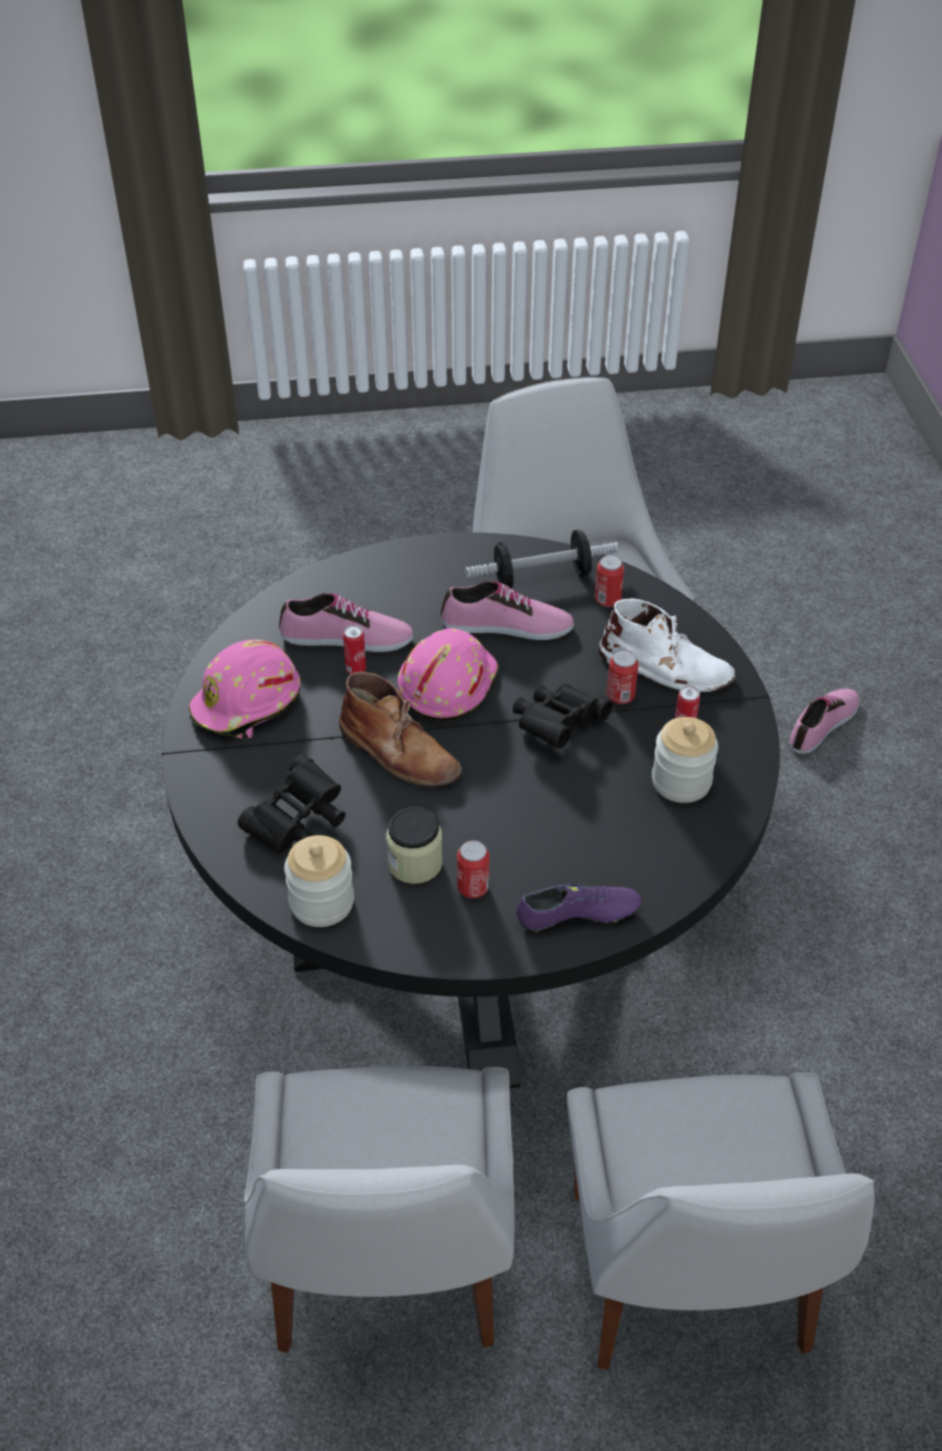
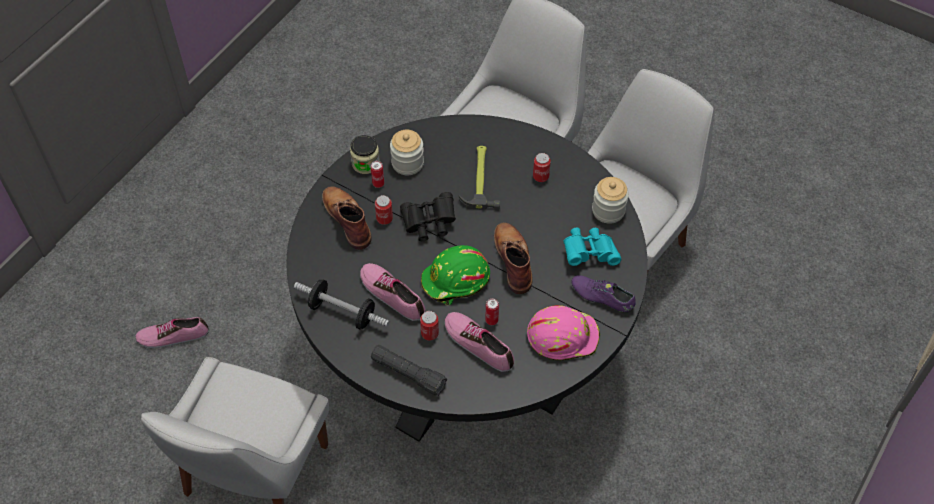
camera: 140 degrees left, 10 degrees up
(298, 823) = (589, 253): black binoculars -> turquoise binoculars
(398, 568) = (408, 374): none -> black flashlight
(415, 863) = (555, 202): jar -> jar (365, 163)
(446, 683) = (456, 281): pink hard hat -> green hard hat
(557, 826) = (480, 179): none -> hammer
(578, 916) = (511, 139): purple shoe -> purple shoe (602, 297)
(607, 600) = (326, 275): can -> can (429, 333)
(666, 668) = (347, 218): white boot -> brown boot

